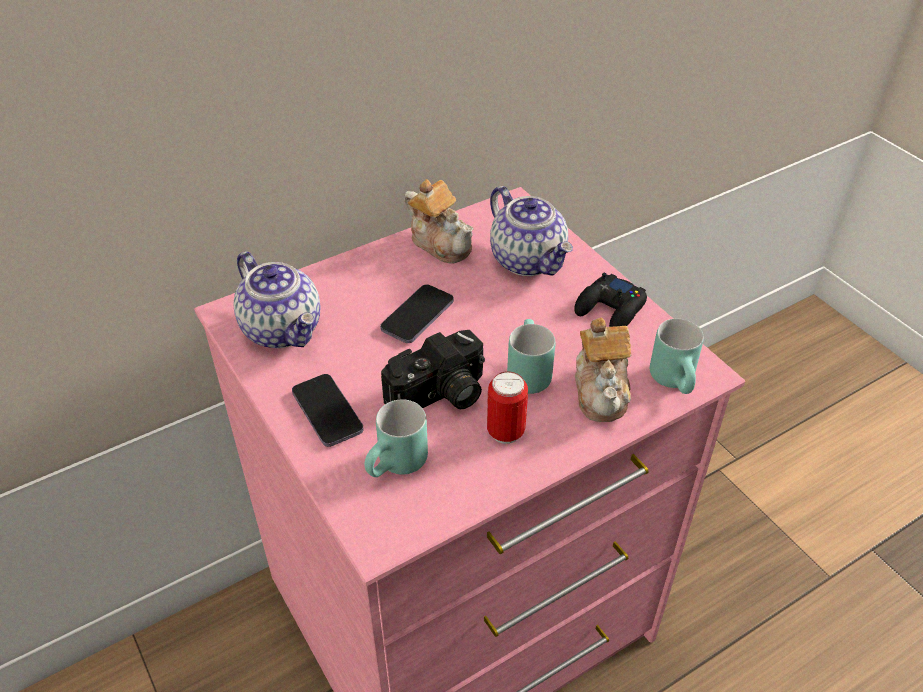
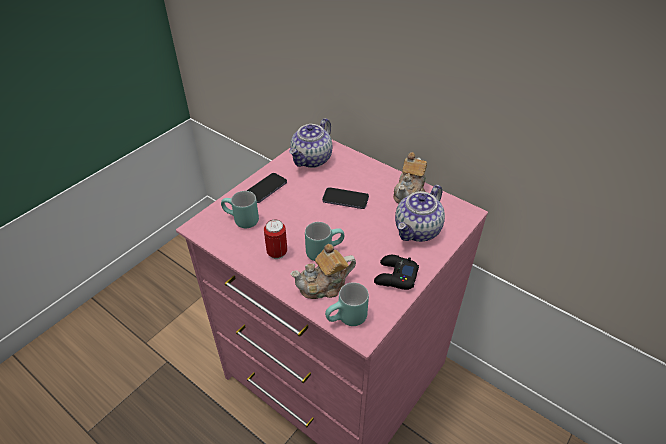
camera: 70 degrees right, 0 degrees up
(440, 396) = (292, 223): camera -> none

